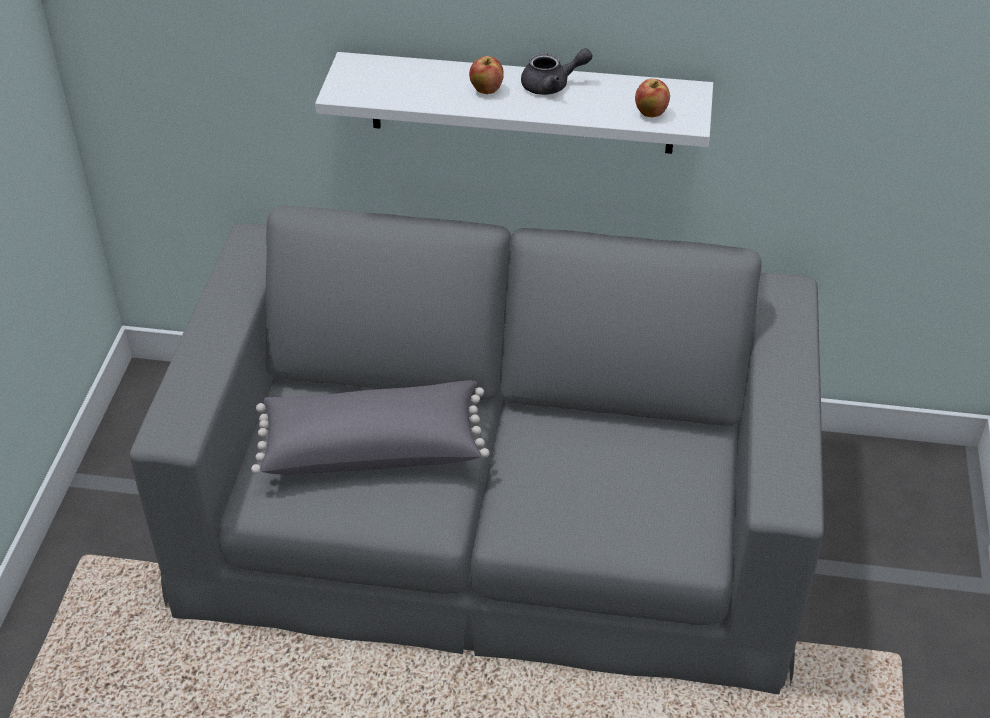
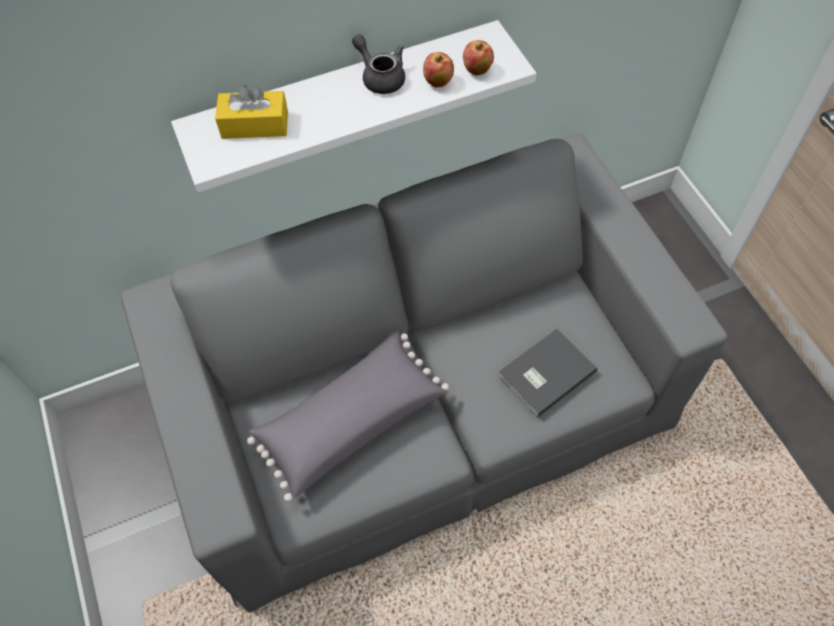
camera: 30 degrees left, 15 degrees up
(405, 80) = (255, 125): none -> yellow tissue box
(486, 90) = (331, 105): apple -> apple (438, 82)
(552, 85) = (380, 77): grey teapot -> grey teapot turned 90 degrees counterclockwise
(609, 501) = (544, 373): none -> grey book

